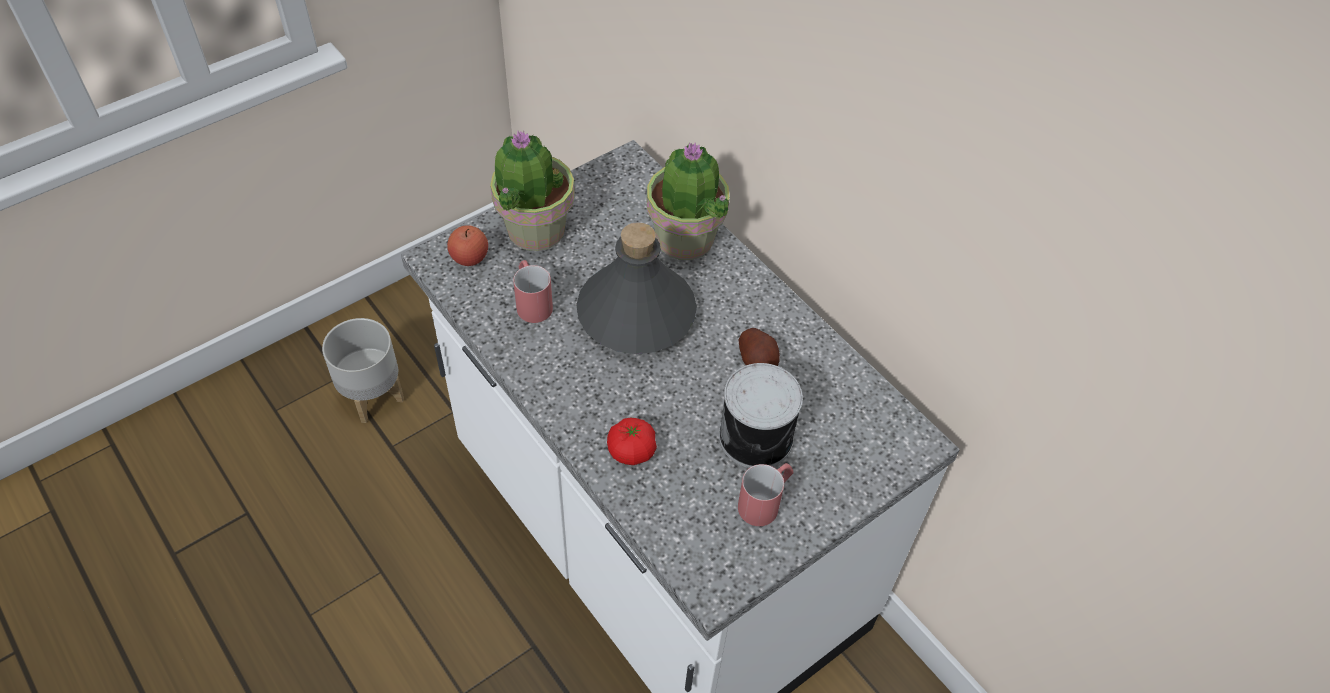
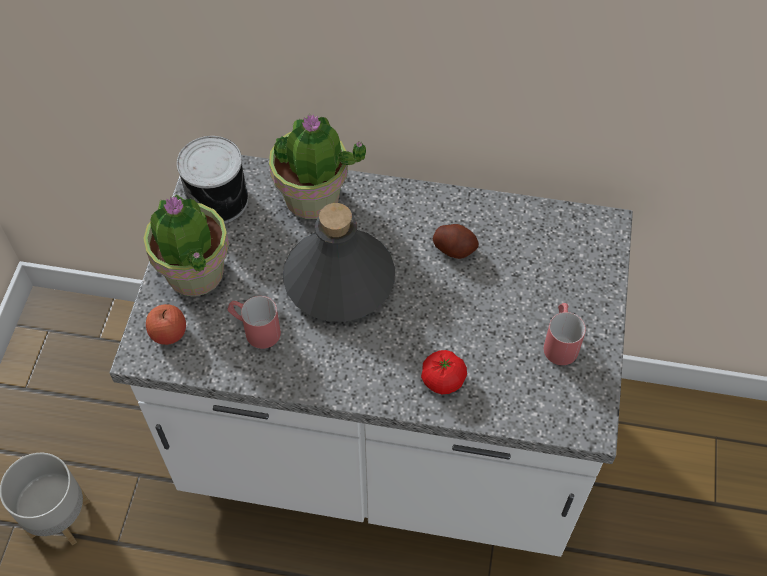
camera: 40 degrees left, 5 degrees up
(758, 437) = (511, 302): can -> can (219, 199)

